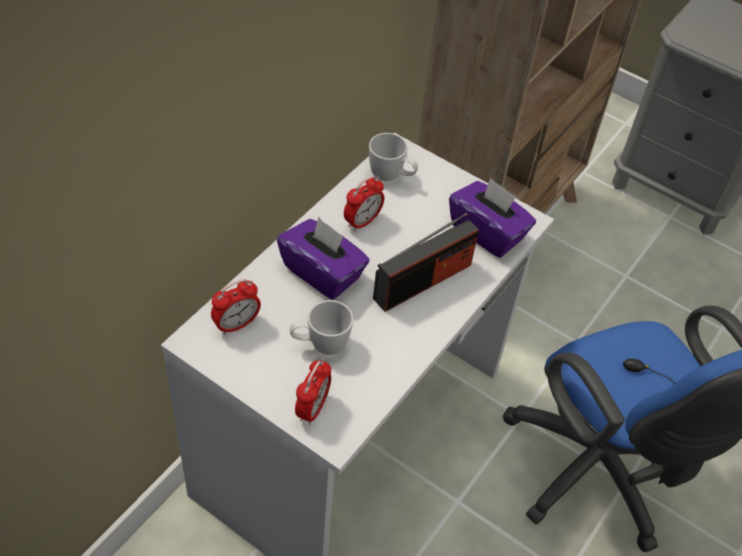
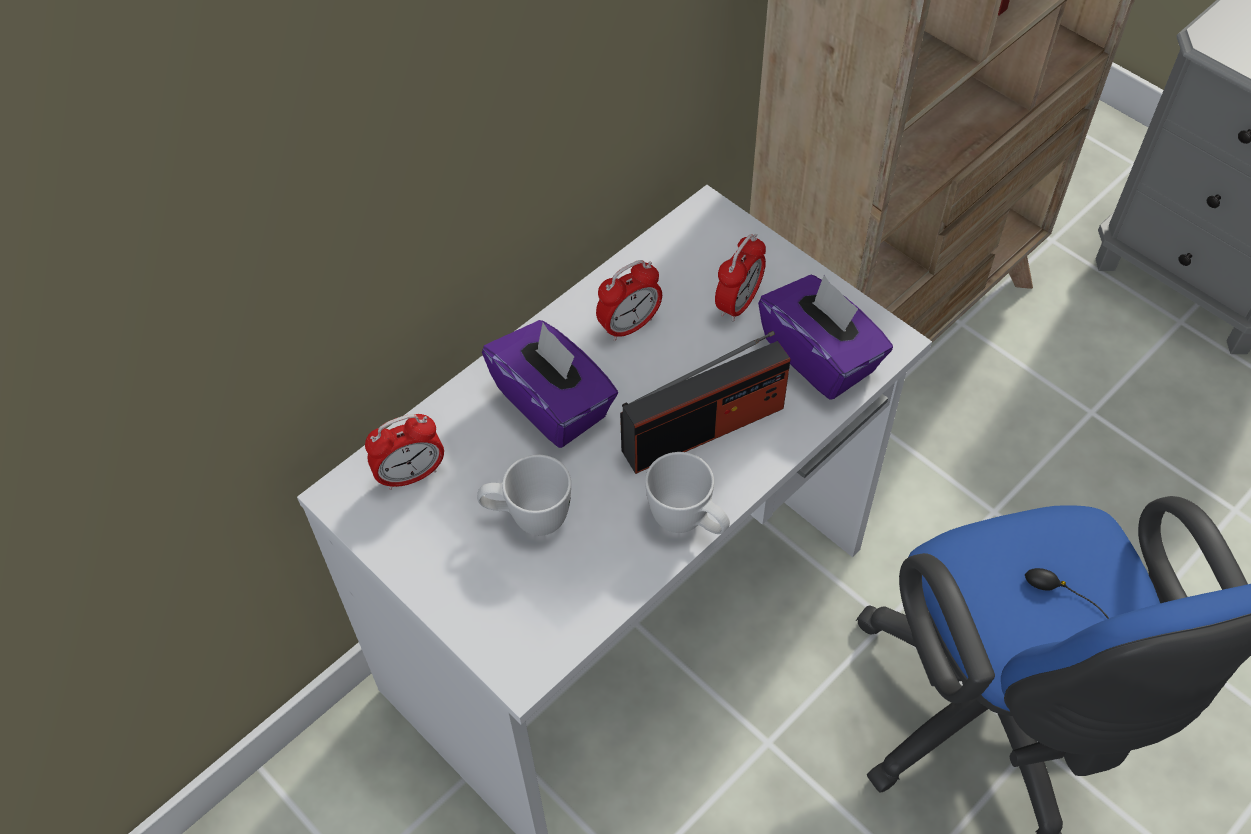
camera: 15 degrees right, 5 degrees up
(312, 408) = (497, 618): alarm clock -> alarm clock (738, 304)
(391, 177) = (688, 256): white mug -> white mug (688, 523)

